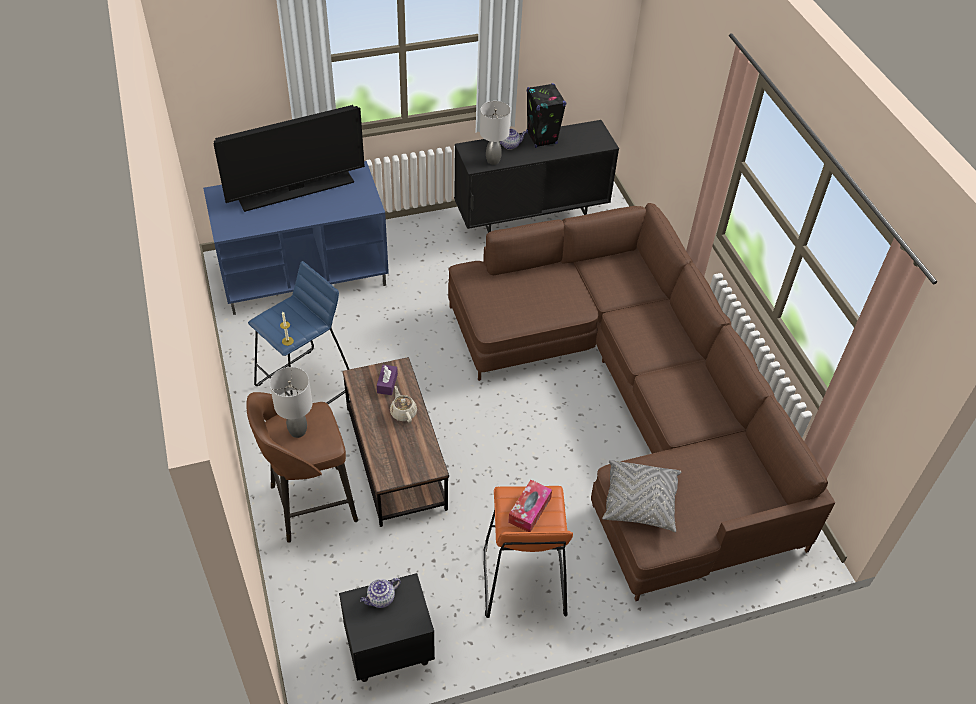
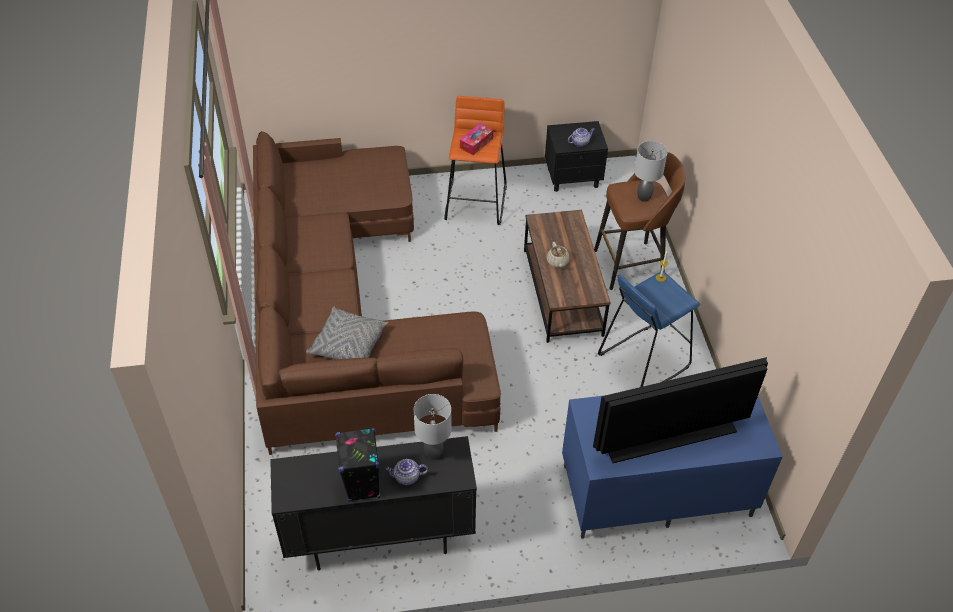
camera: 170 degrees left, 0 degrees up
(387, 383) = (570, 286): purple tissue box -> none
(640, 503) = (388, 175): grey pillow -> grey pillow (348, 344)

